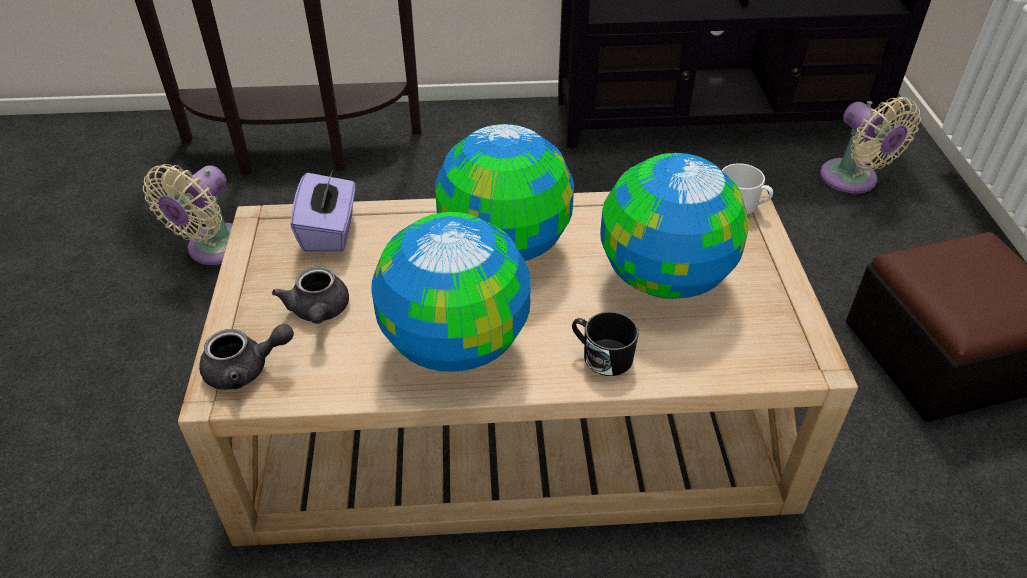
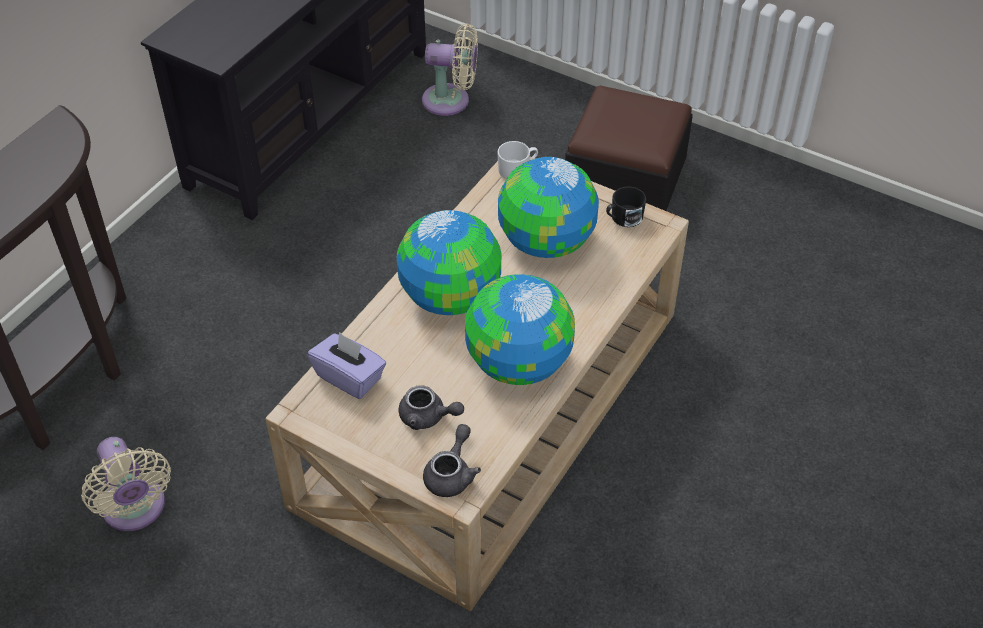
camera: 55 degrees left, 5 degrees up
(601, 355) = (583, 304): black mug -> black mug (623, 218)

